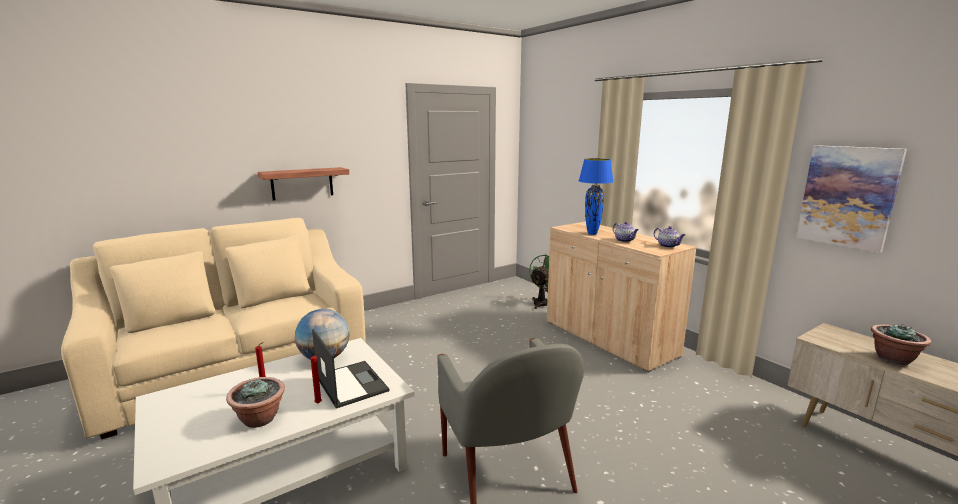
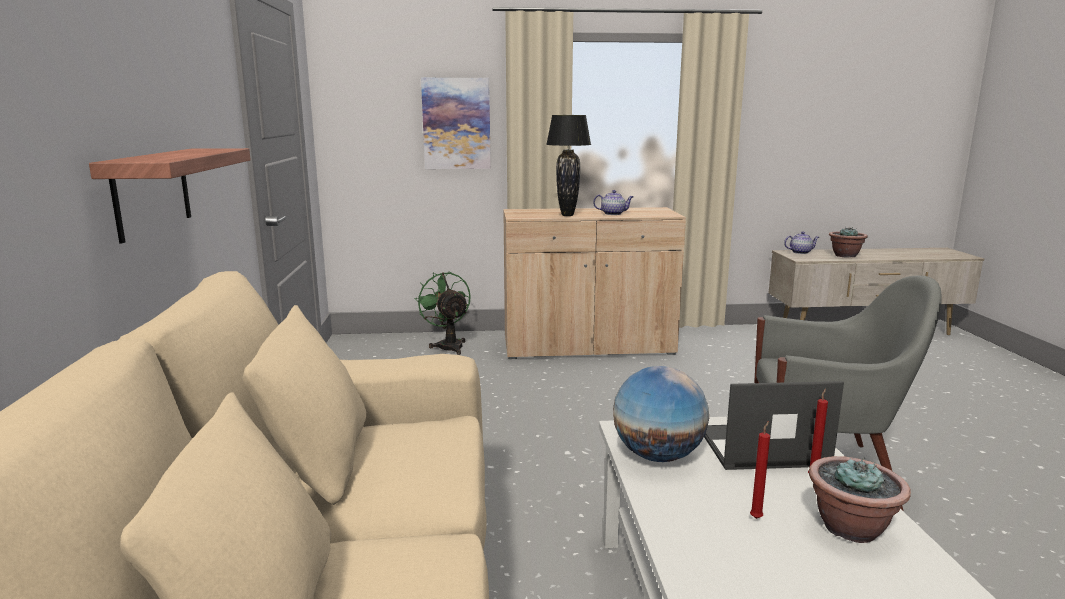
camera: 60 degrees left, 0 degrees up
(592, 234) = (567, 215): blue table lamp -> black table lamp
(668, 246) = (653, 210): teapot -> teapot (800, 252)
(847, 196) = (776, 135): picture -> picture (456, 124)

